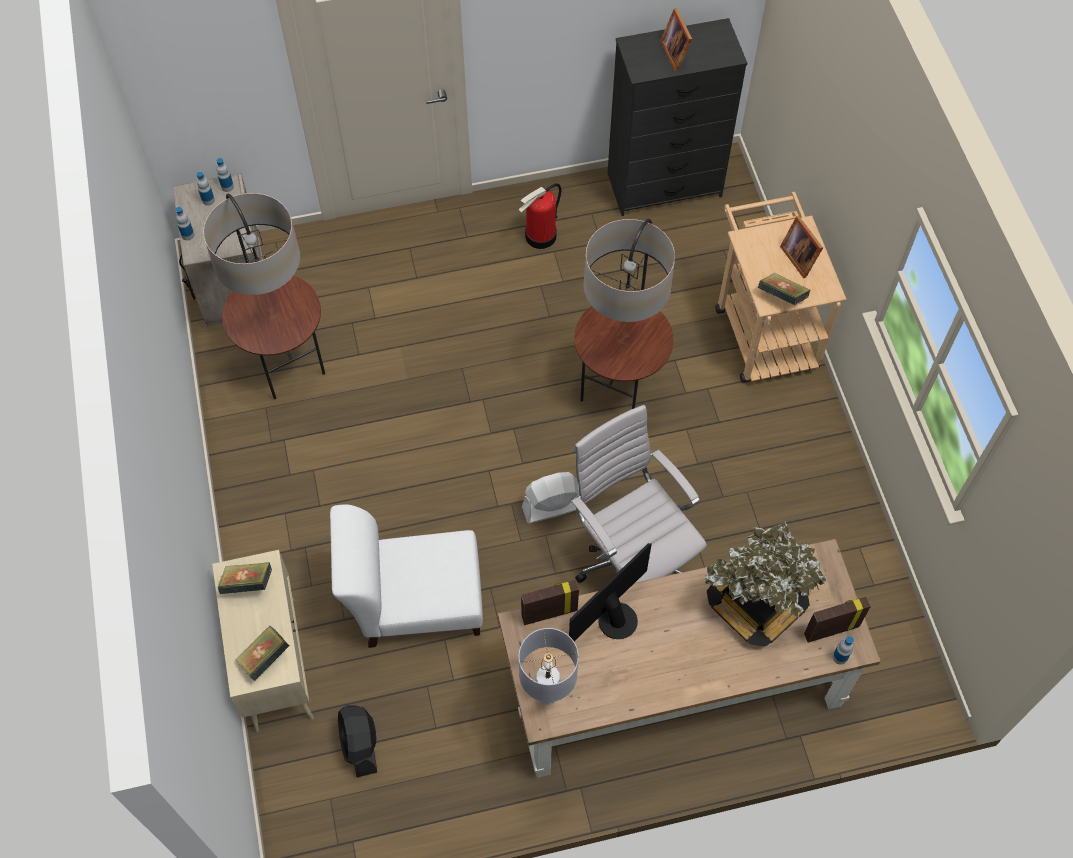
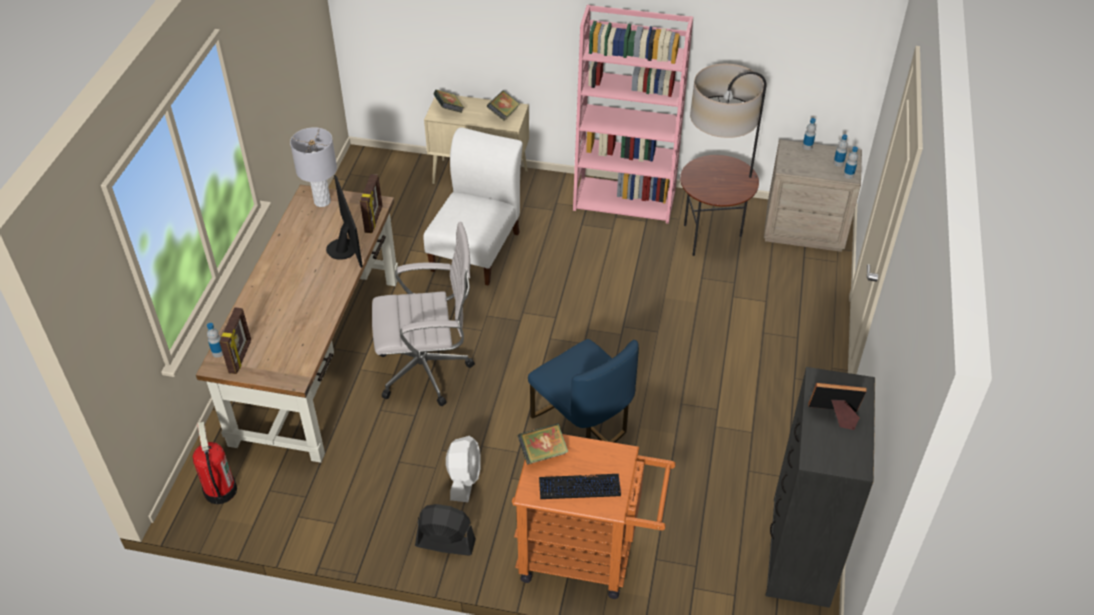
camera: 115 degrees right, 15 degrees down
(252, 475) = (625, 200): none -> pink bookcase
(360, 744) = (401, 198): black fan -> black fan (445, 543)
(541, 236) = (773, 429): fire extinguisher -> fire extinguisher (219, 490)
(552, 507) = (501, 342): white fan -> white fan (464, 479)
(618, 389) = (582, 422): floor lamp -> blue chair
(756, 604) = (294, 324): potted plant -> none
(762, 329) = (588, 556): beige cart -> orange cart
(799, 257) = (579, 487): picture frame -> keyboard

